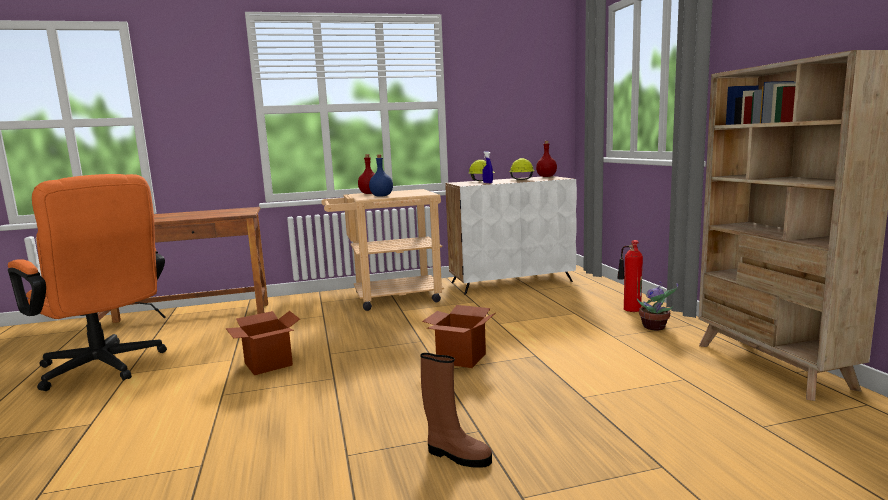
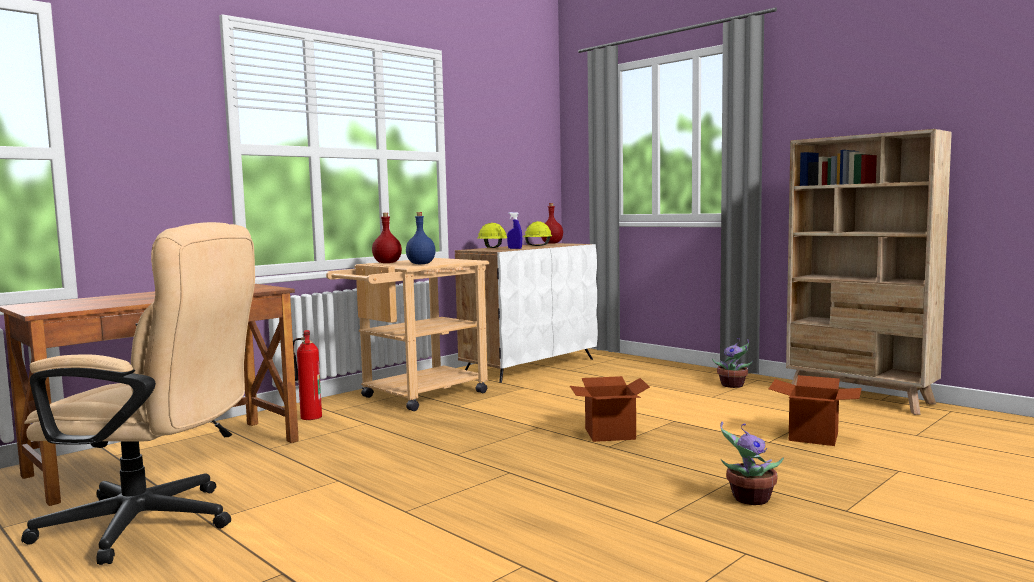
camera: 30 degrees left, 5 degrees down
(105, 369) = (156, 524): orange office chair -> beige office chair
(268, 364) = (400, 476): cardboard box -> cardboard box (813, 436)
(457, 455) = (748, 499): brown boot -> potted plant
(630, 310) = (689, 375): fire extinguisher -> fire extinguisher (309, 418)

